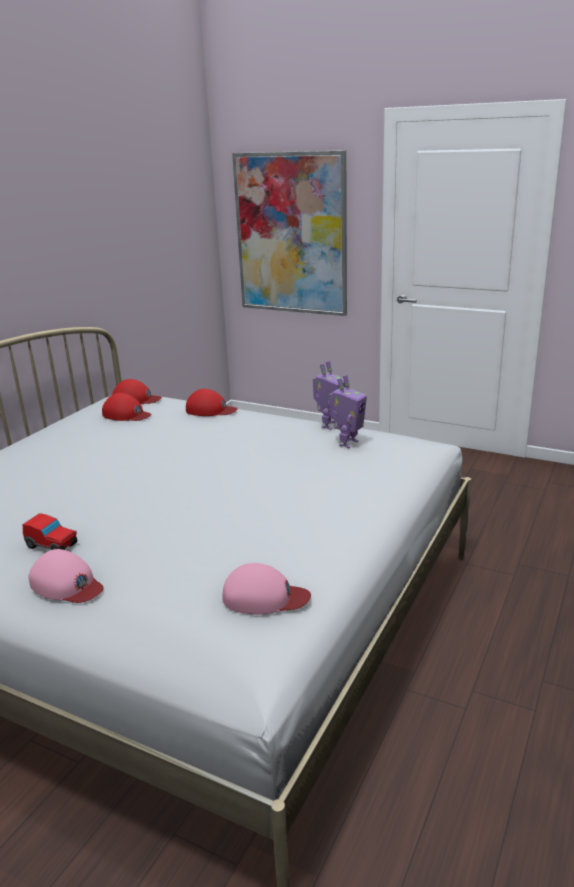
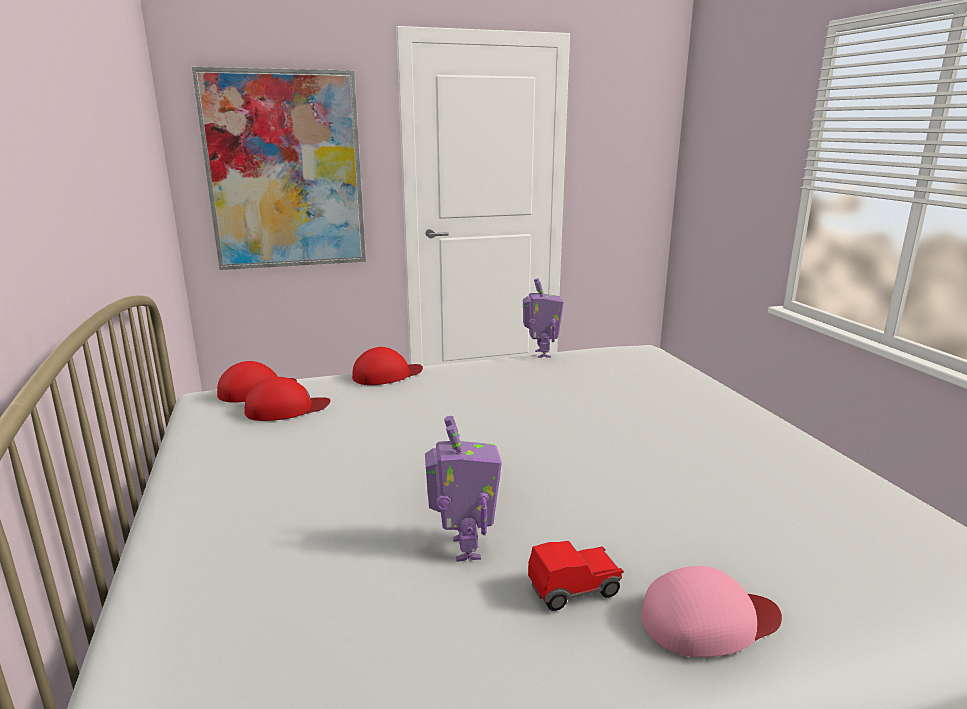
camera: 45 degrees left, 5 degrees down
(264, 597) = (877, 510): pink cap -> none
(347, 443) = (595, 362): toy robot -> toy robot (463, 549)

